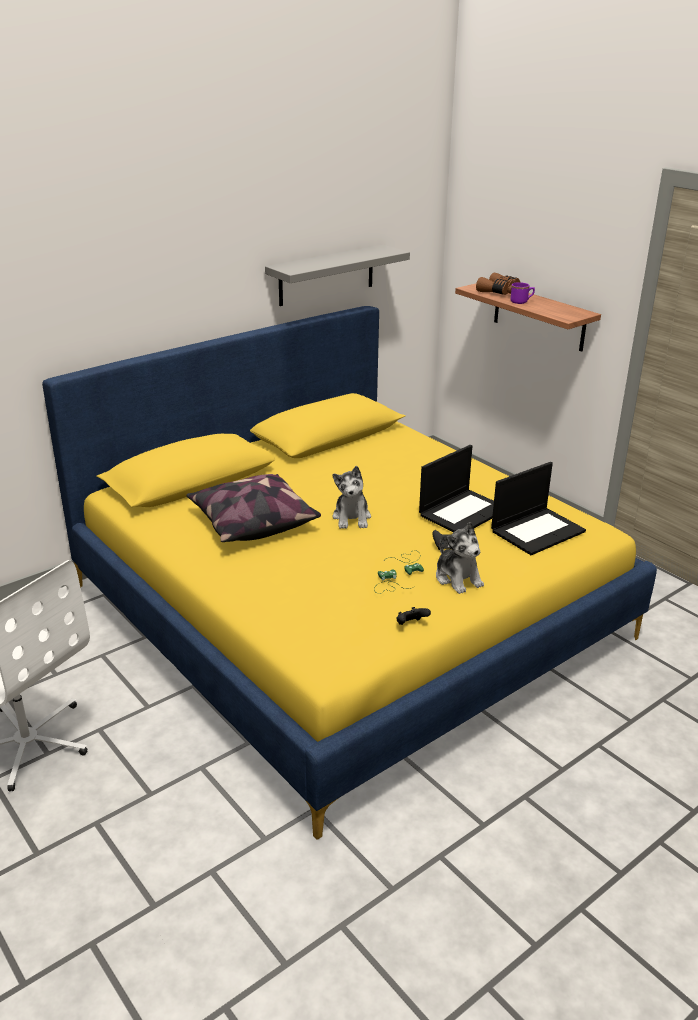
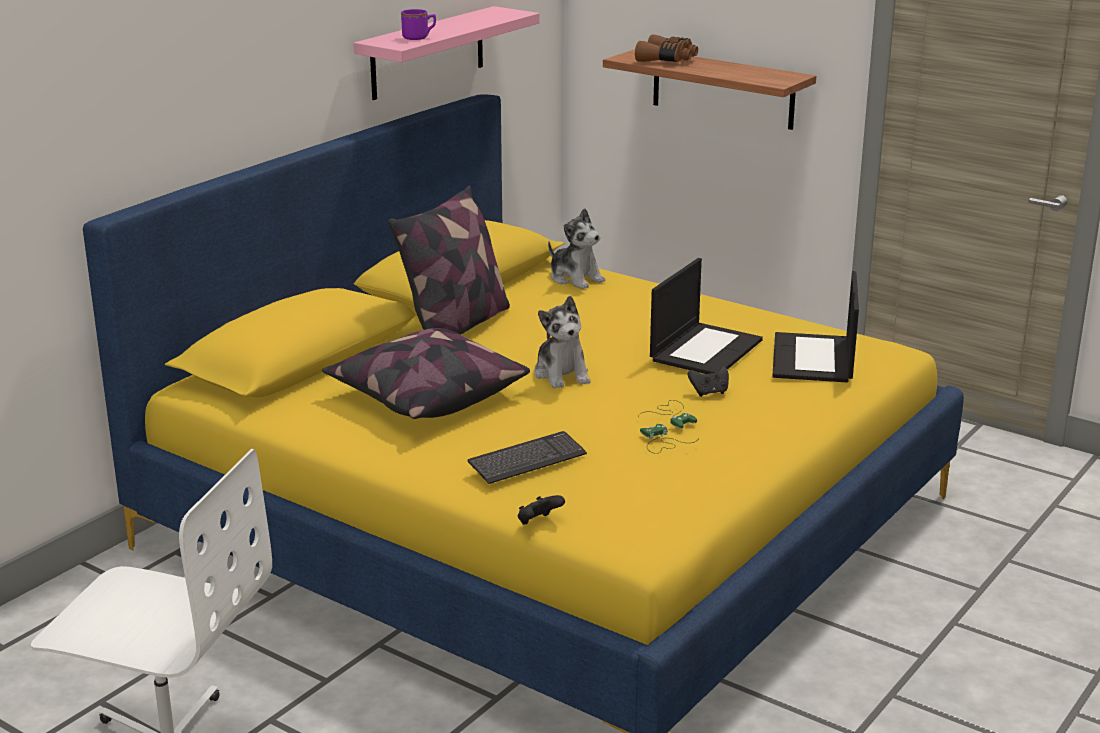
camera: 15 degrees left, 5 degrees down
(287, 584) = (527, 460): none -> keyboard
(304, 470) = (456, 326): none -> pillow
(326, 275) = (428, 53): grey shelf -> pink shelf
(411, 625) = (717, 483): black game controller -> black game controller (538, 522)
(458, 578) = (744, 425): plush toy -> plush toy (575, 279)
(521, 302) = (704, 69): purple mug -> purple mug (419, 37)
(537, 530) = (813, 359): laptop -> laptop turned 150 degrees clockwise

